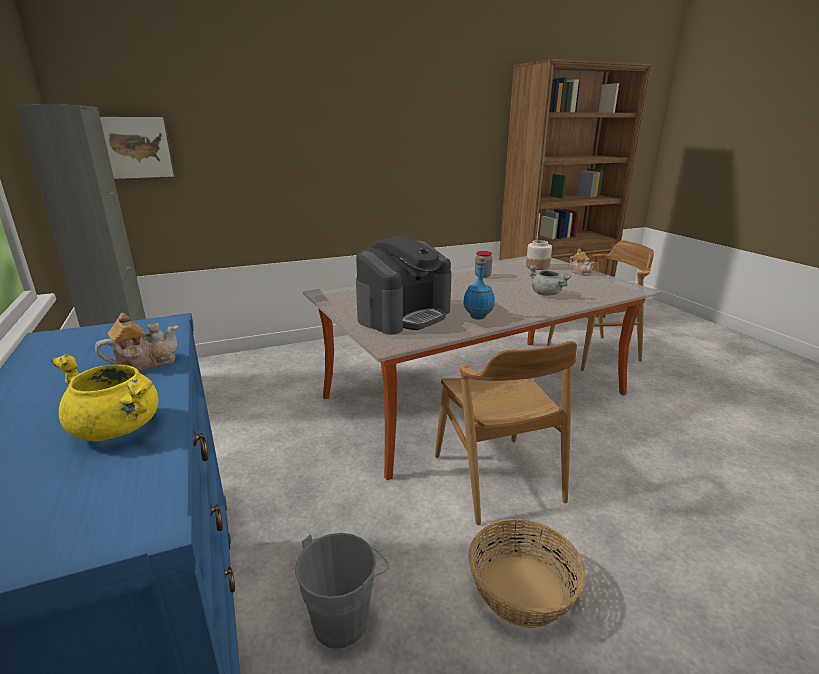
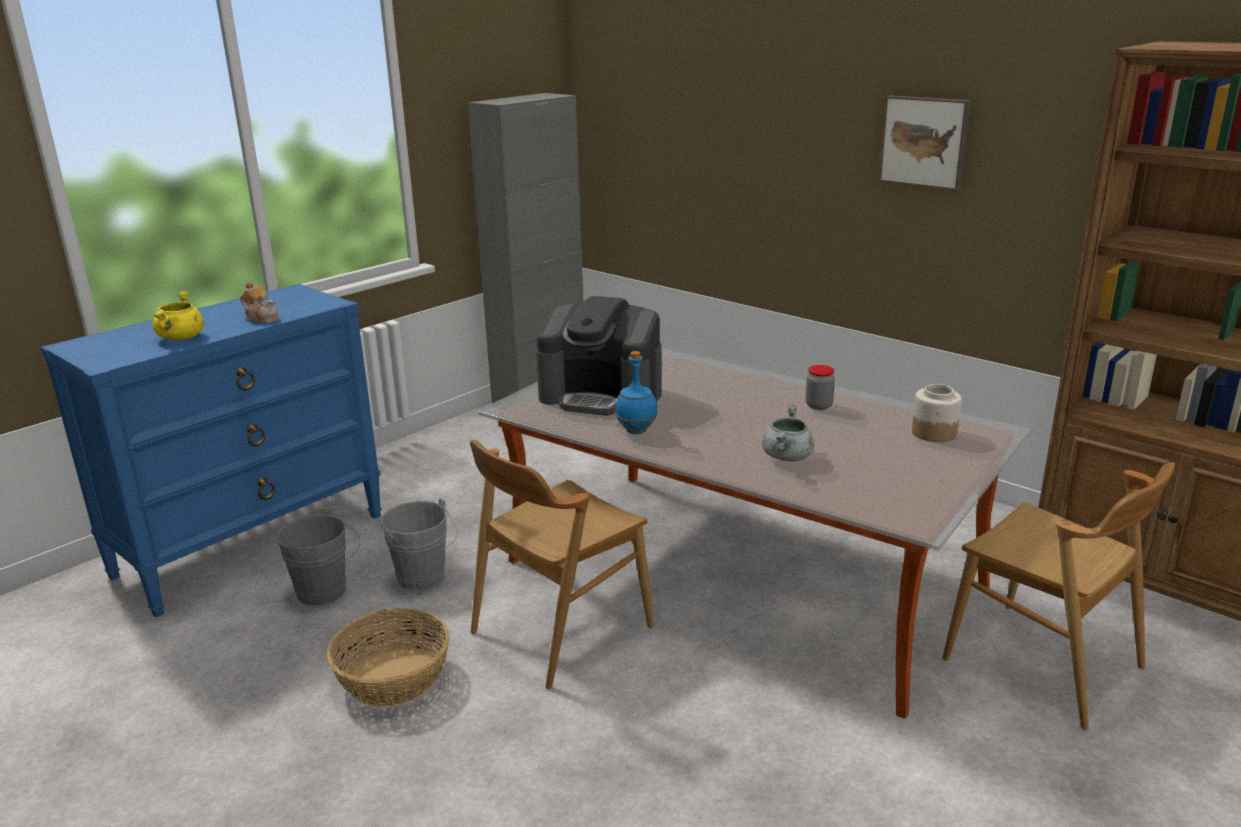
camera: 65 degrees right, 0 degrees up
(138, 147) = (624, 135): picture -> picture (925, 141)
(376, 536) = (424, 579): none -> grey bucket
(580, 272) = (955, 468): teapot -> none

